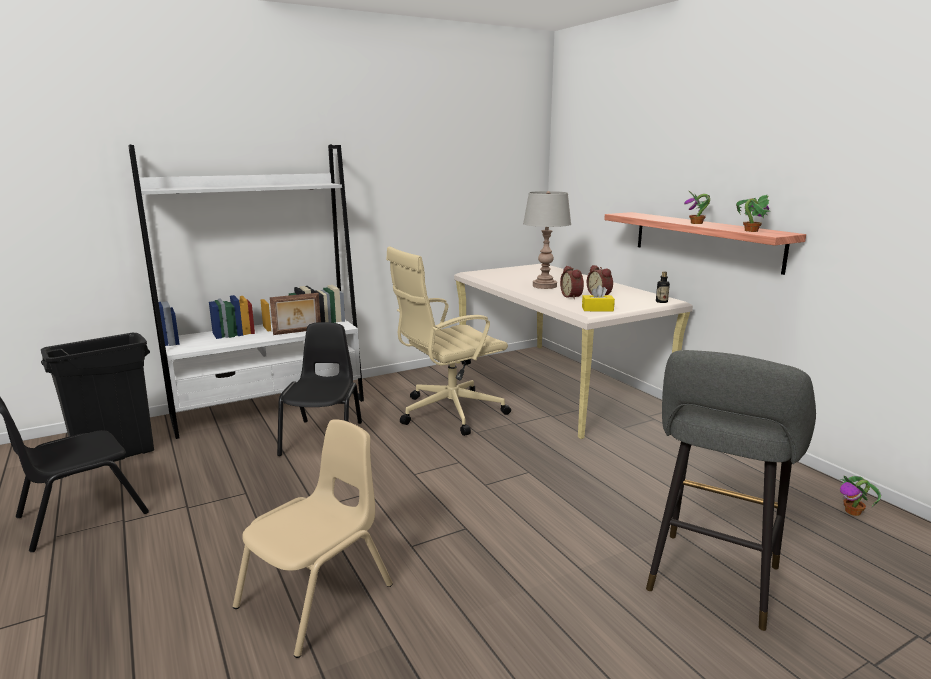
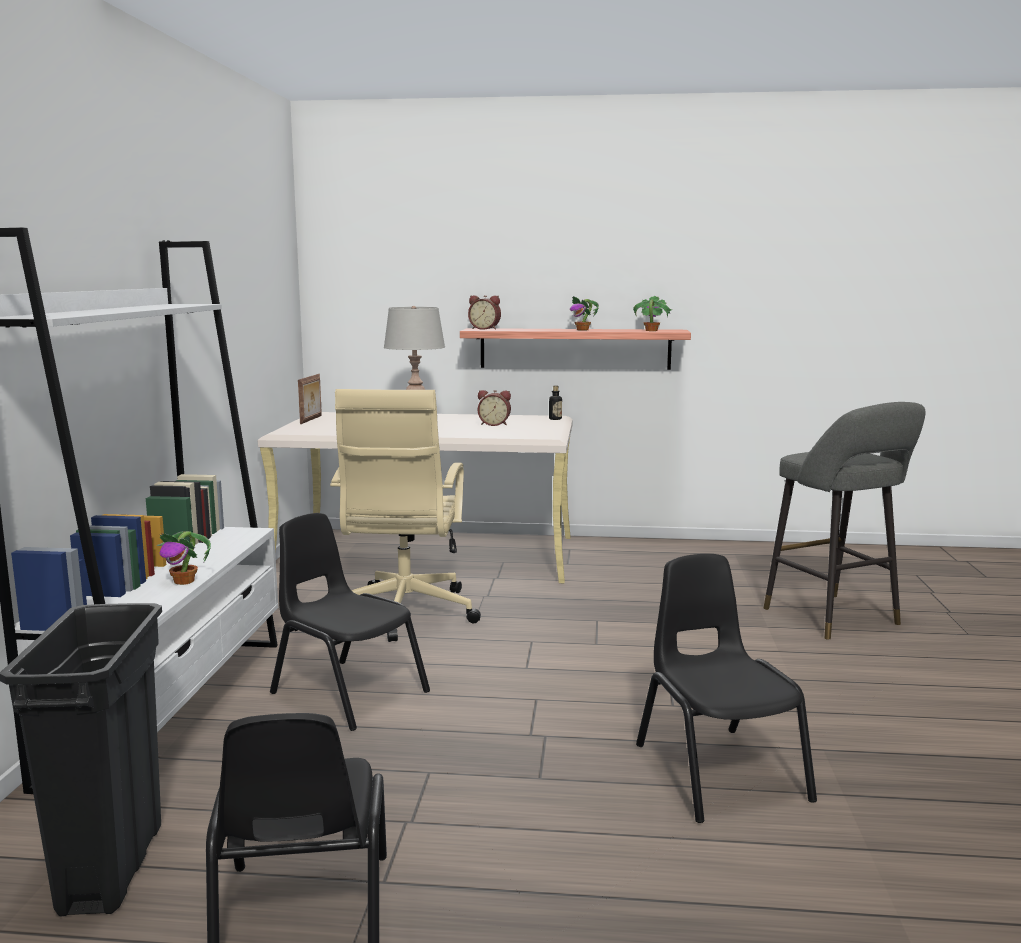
camera: 55 degrees left, 5 degrees down
(297, 332) = (213, 553): picture frame -> picture frame (312, 420)
(317, 597) = (719, 772): beige chair -> black chair
(572, 296) = (479, 429): alarm clock -> alarm clock (485, 329)
(597, 309) = (540, 433): yellow tissue box -> none
(853, 512) = (790, 553): potted plant -> potted plant (185, 581)

